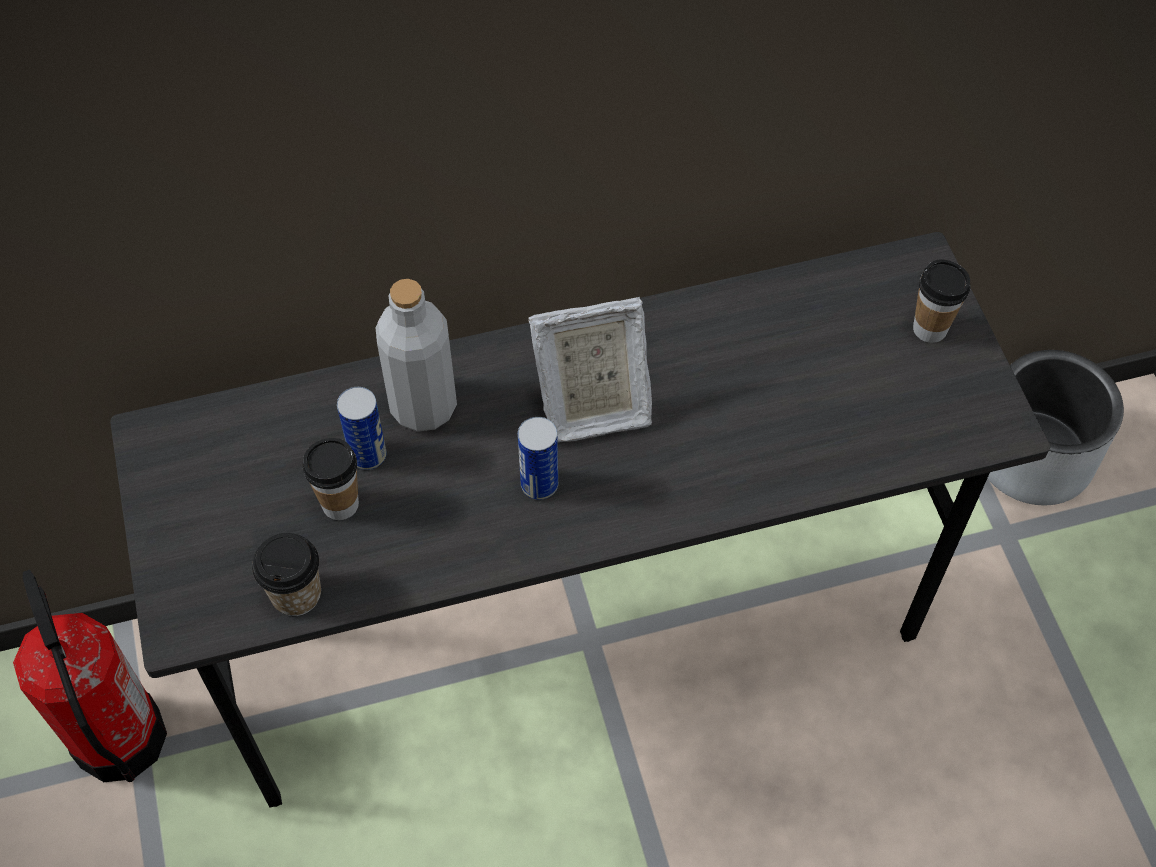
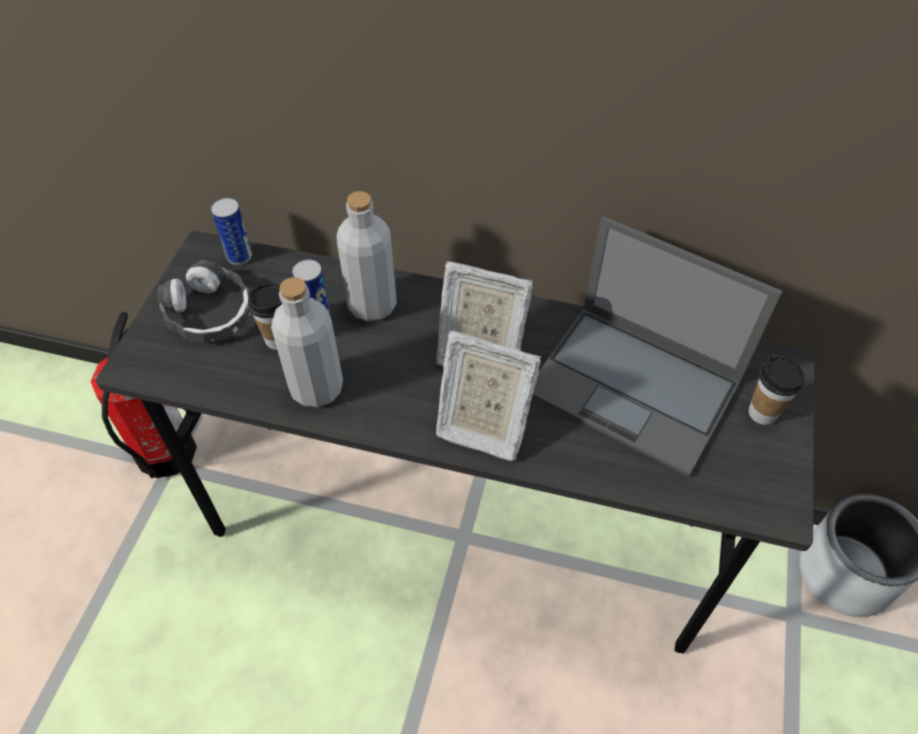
camera: 30 degrees right, 5 degrees down
(226, 514) = (209, 313): none -> headphones
(296, 594) = (211, 380): cup -> none
(432, 540) = (316, 388): none -> grey bottle
(539, 484) = (410, 386): can -> can (239, 257)
(651, 490) = (482, 426): none -> picture frame
(786, 363) = (636, 387): none -> laptop

